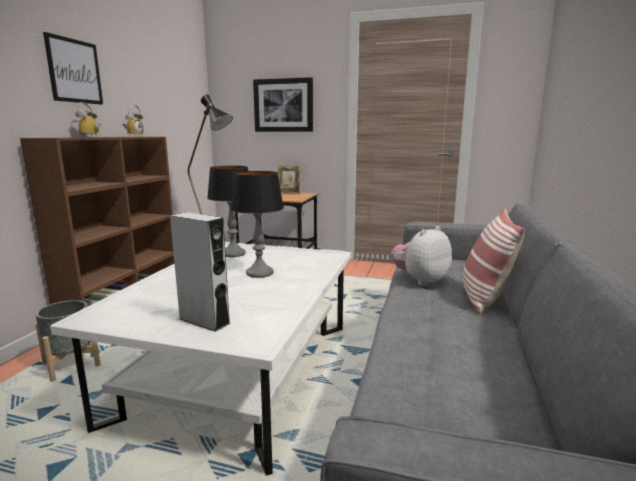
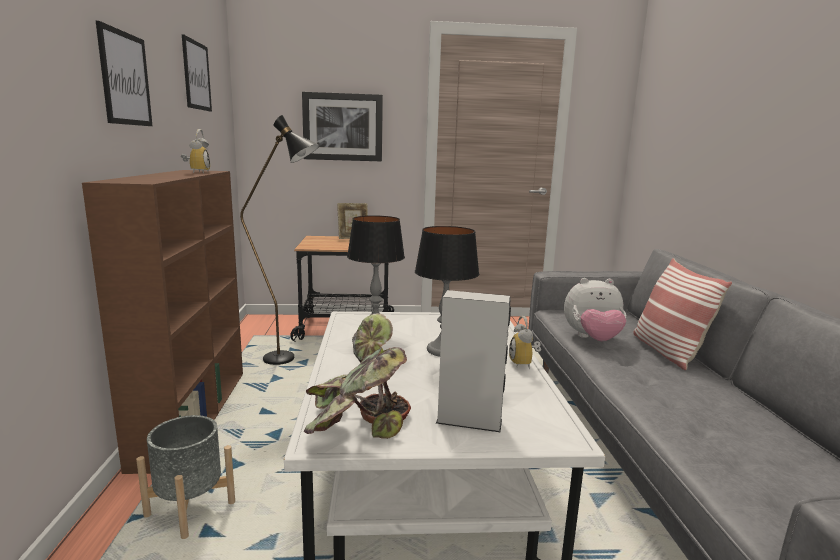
camera: 20 degrees left, 0 degrees up
(91, 137) = (156, 175): alarm clock -> alarm clock (525, 364)
(122, 312) = (356, 425): none -> potted plant
(160, 70) = (196, 75): none -> picture
(420, 280) = (592, 339): plush toy -> plush toy turned 120 degrees counterclockwise

